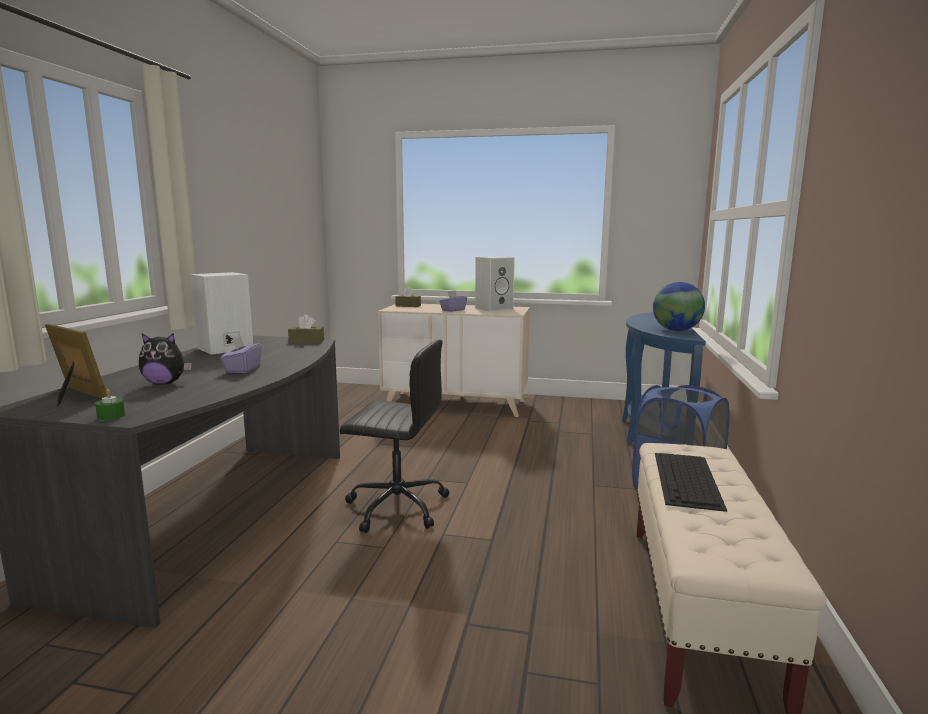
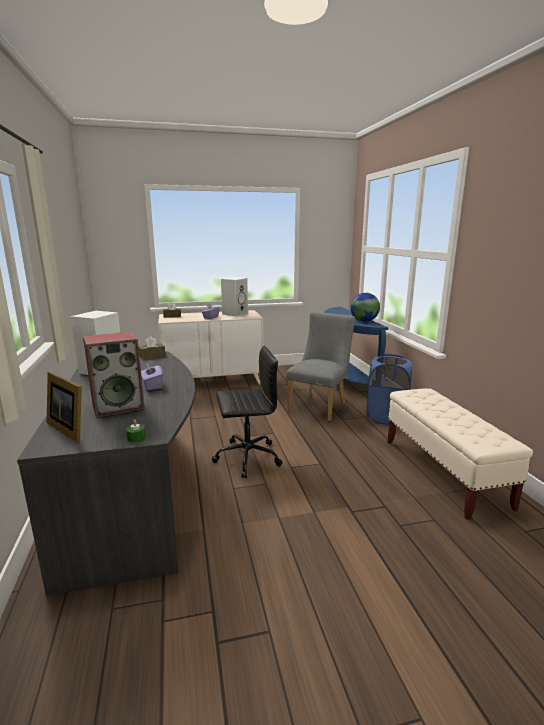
camera: 25 degrees left, 5 degrees up
(76, 395) = (70, 428): picture frame -> picture frame turned 150 degrees counterclockwise
(165, 383) = (119, 406): plush toy -> speaker
(576, 459) = (319, 406): none -> grey chair
(687, 480) = (435, 409): keyboard -> none

